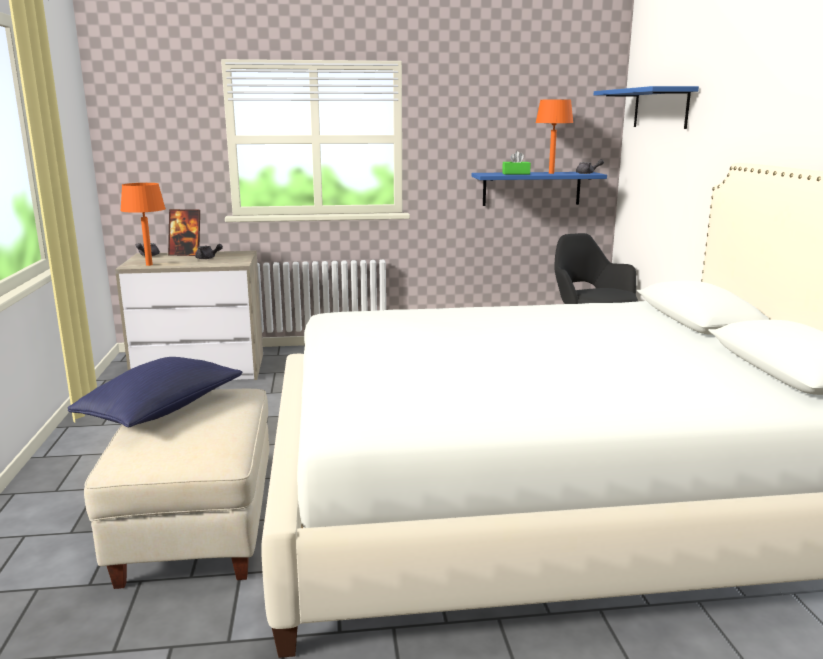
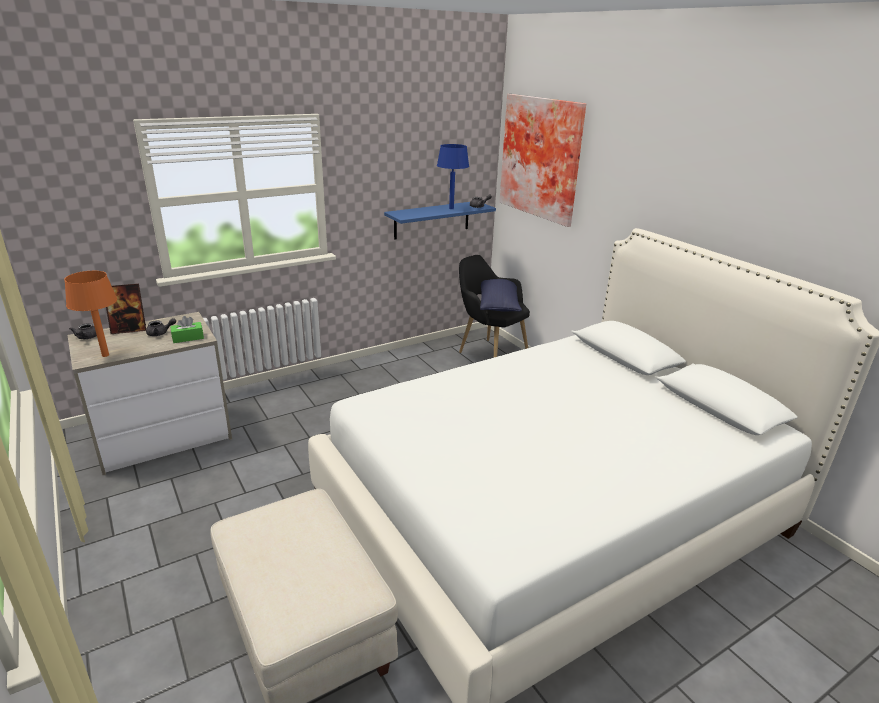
camera: 25 degrees left, 10 degrees up
(163, 411) = (260, 547): blue pillow -> blue pillow (499, 305)
(516, 173) = (425, 212): green tissue box -> green tissue box (188, 338)
(551, 173) = (451, 208): orange table lamp -> blue table lamp
(660, 108) = (542, 158): blue shelf -> picture

